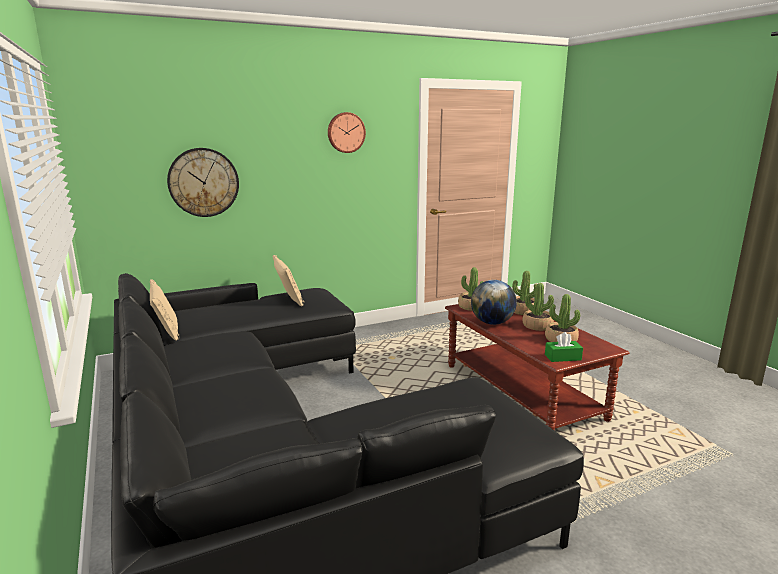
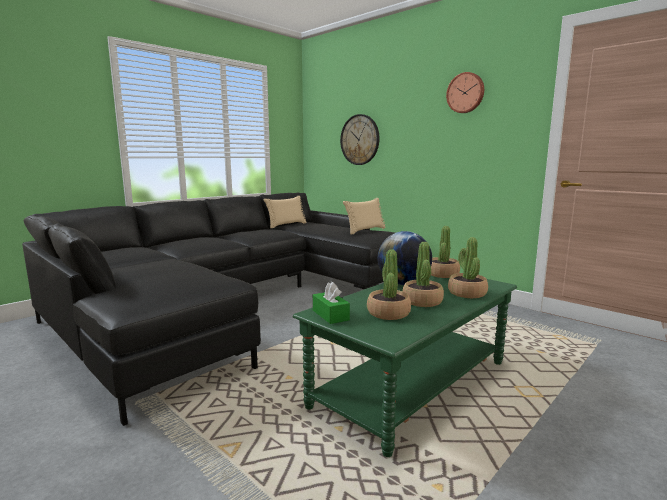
camera: 70 degrees right, 5 degrees down
(521, 391) = (413, 383): brown coffee table -> green coffee table

